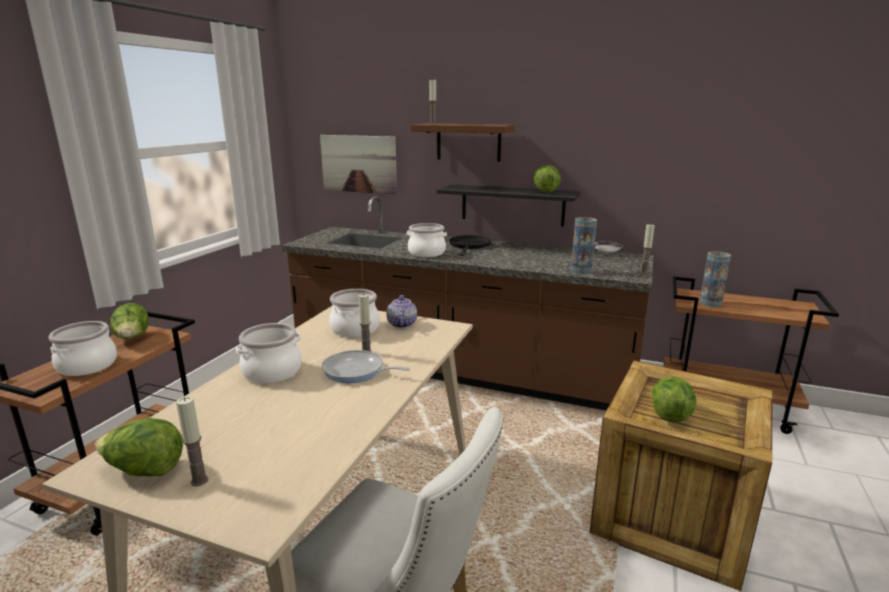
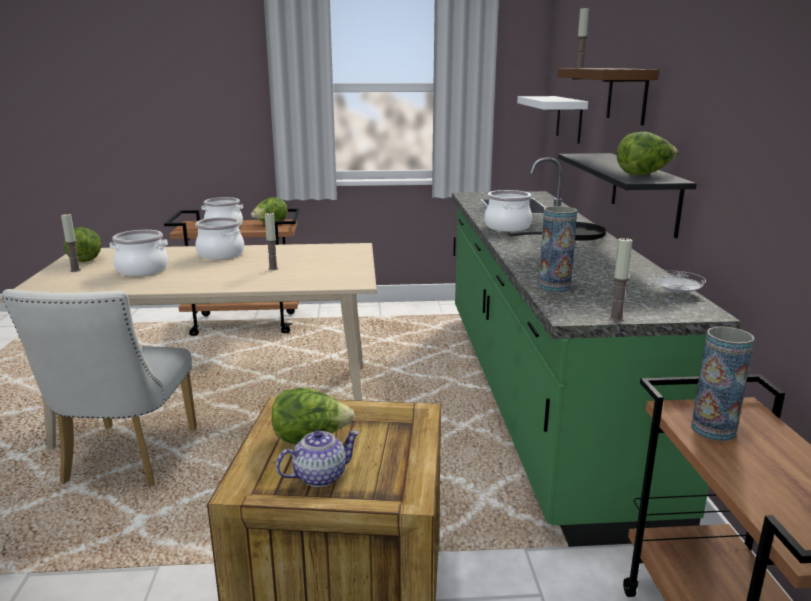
camera: 65 degrees right, 0 degrees up
(354, 329) = (319, 257): cooking pot -> cooking pot (142, 270)
(356, 371) = (235, 272): frying pan -> none
(358, 164) = (569, 119): picture -> white shelf
(401, 324) = (346, 267): teapot -> teapot (319, 476)
(460, 371) = (536, 396): brown counter -> green counter

